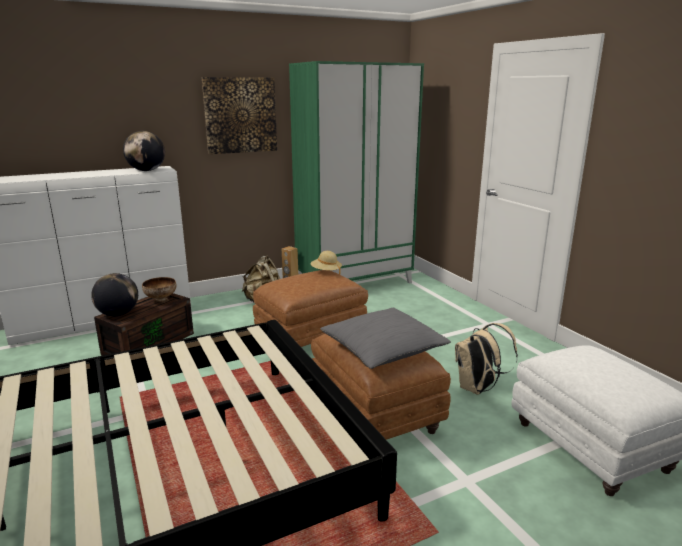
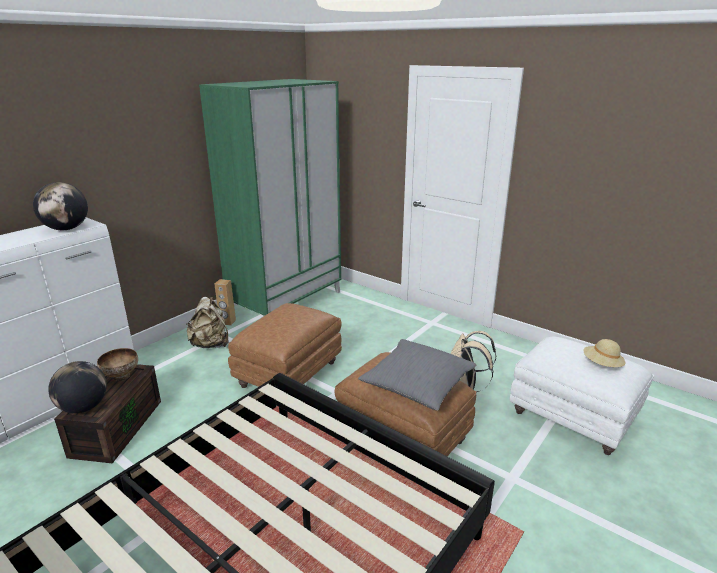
camera: 25 degrees left, 5 degrees up
(240, 115) = (153, 146): picture -> none
(326, 272) = (292, 306): beige hat -> beige hat (602, 364)

